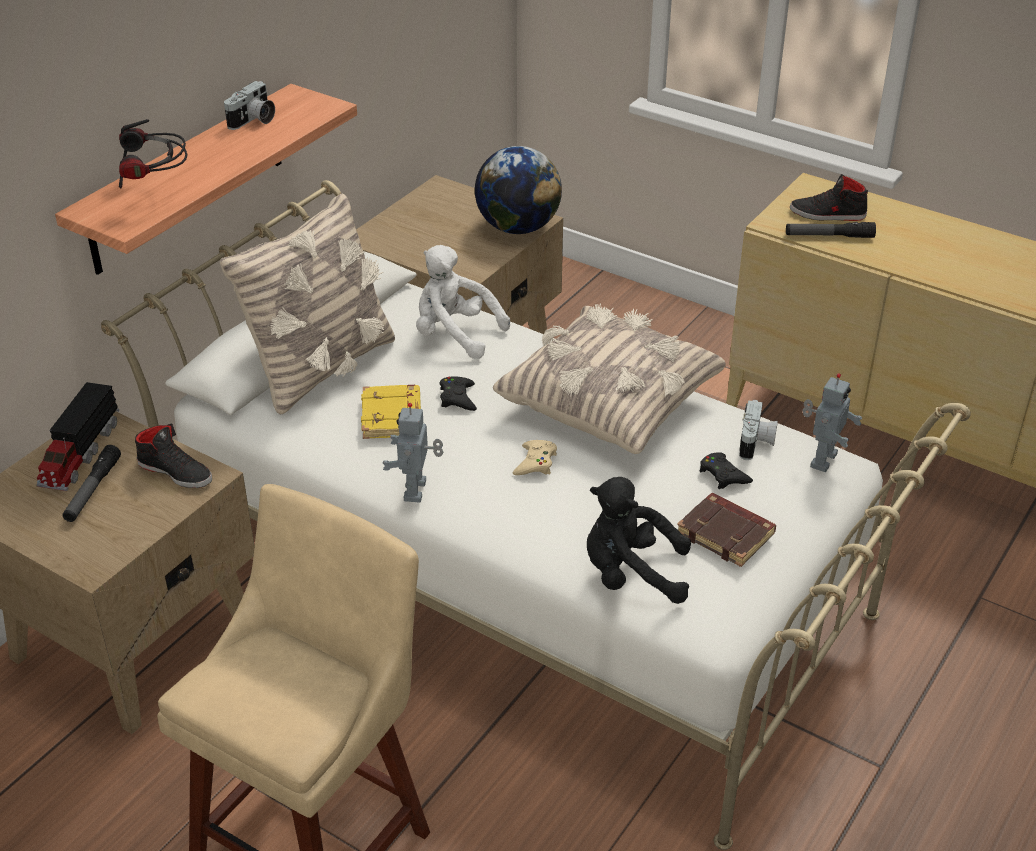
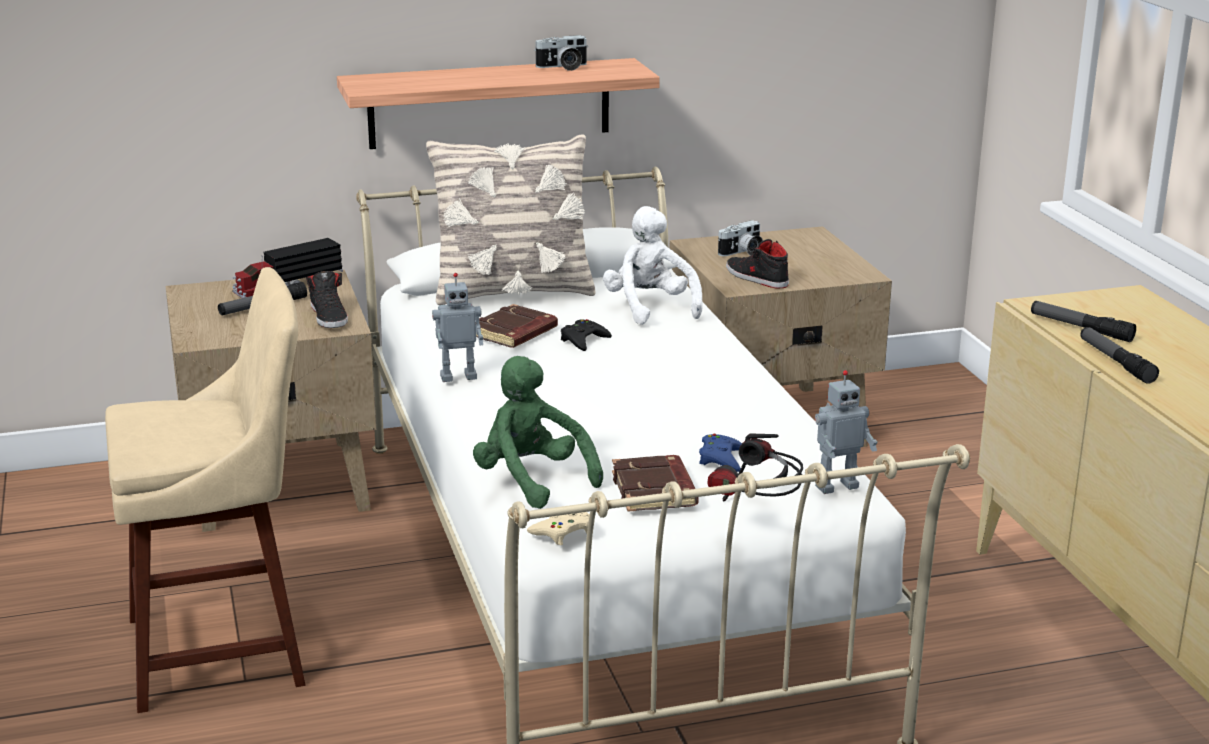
camera: 40 degrees right, 15 degrees down
(156, 191) = (420, 81): headphones -> headphones (755, 517)
(393, 417) = (514, 333): yellow book -> brown book
(417, 491) = (458, 376): toy robot -> toy robot turned 150 degrees counterclockwise
(518, 227) = (837, 274): globe -> none
(535, 463) = (575, 394): beige game controller -> beige game controller (563, 532)
(608, 405) = (700, 386): beige pillow -> none
(631, 574) = (531, 480): black plush toy -> green plush toy
(723, 475) = (721, 459): black game controller -> blue game controller
(756, 443) = (791, 453): camera -> camera (742, 253)
(827, 214) = (1109, 315): black shoe -> black shoe (756, 278)
(891, 261) = (1116, 362): none -> flashlight

